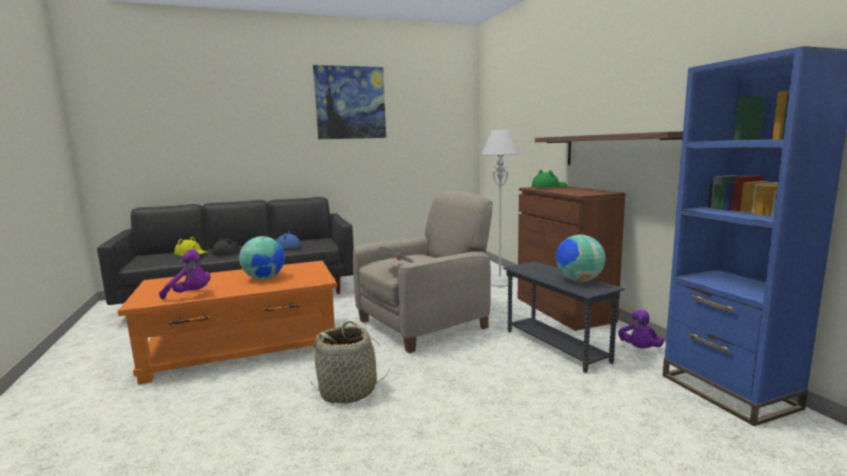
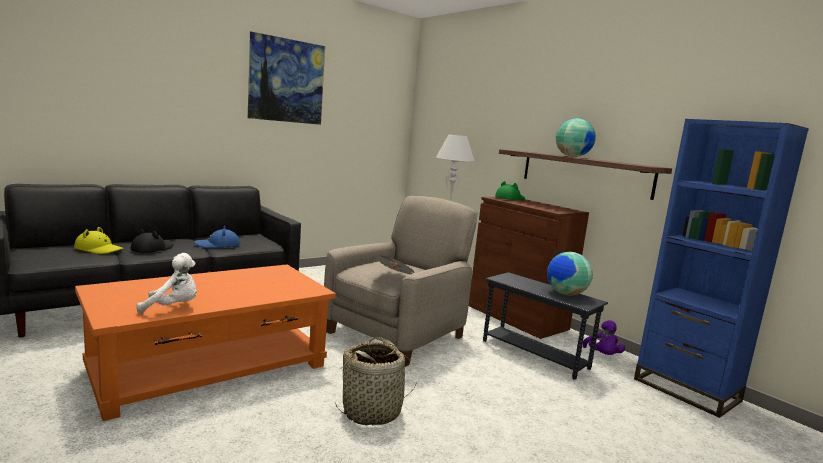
camera: 20 degrees left, 0 degrees up
(191, 295) = (173, 307): purple plush toy -> white plush toy
(264, 278) = (243, 286): globe -> globe (572, 156)

